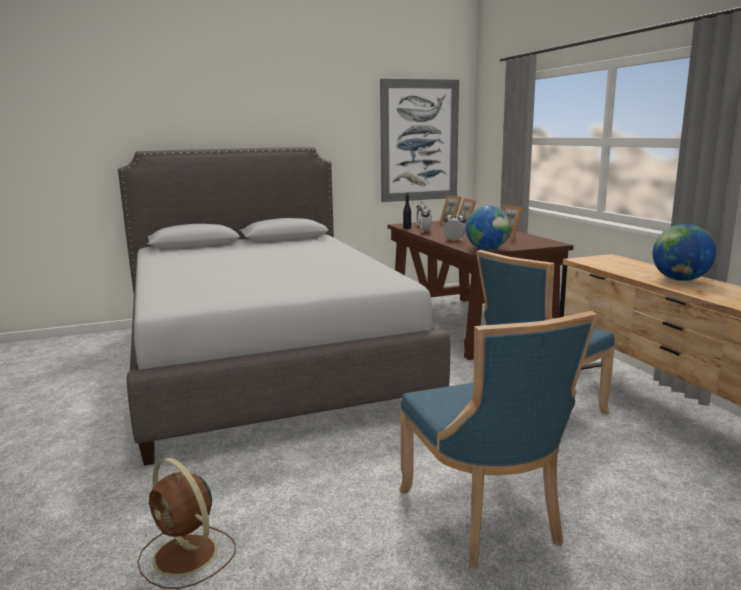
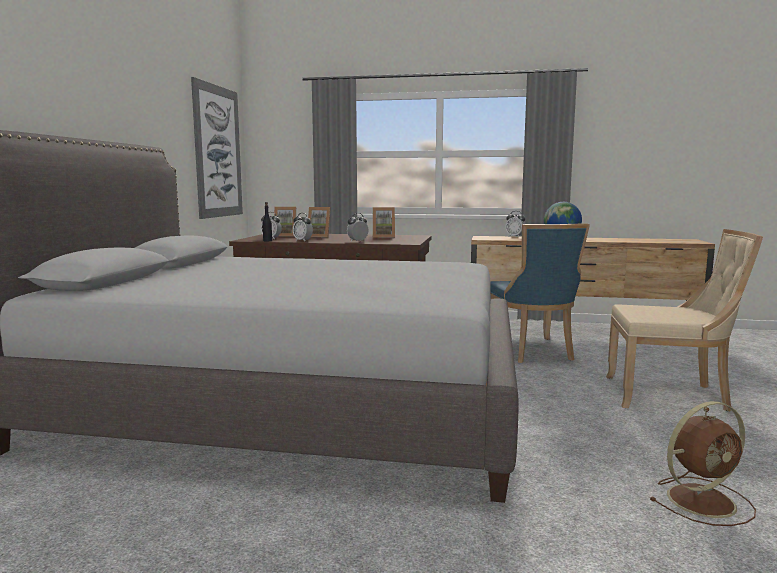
camera: 60 degrees left, 5 degrees down
(485, 518) = (670, 395): blue chair -> beige chair
(487, 249) = (409, 242): globe -> none
(642, 265) = (515, 237): none -> alarm clock

